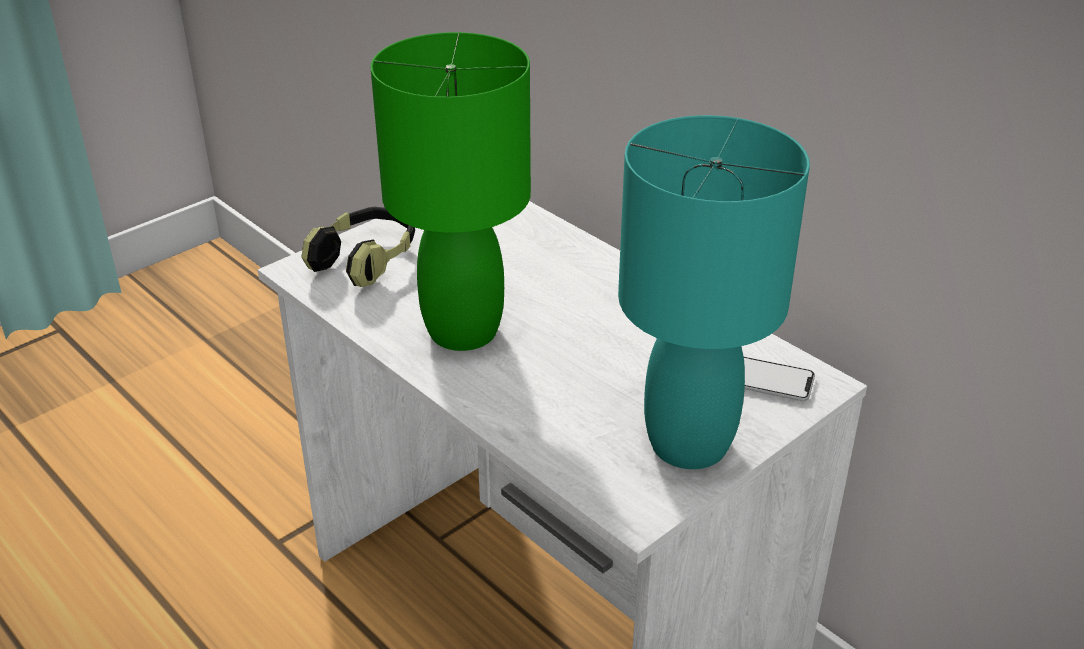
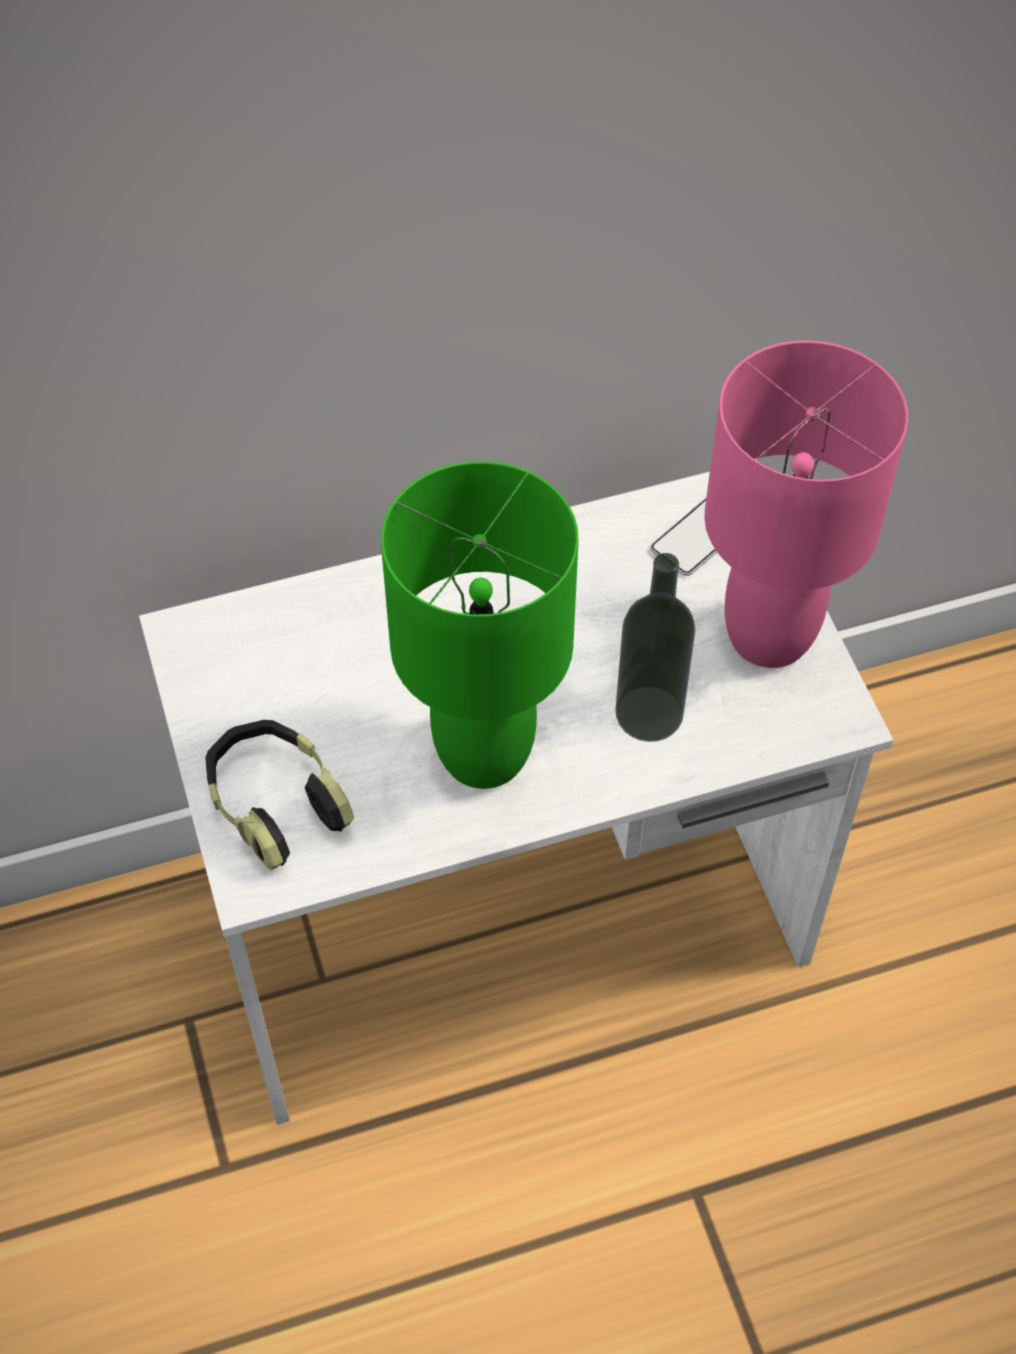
camera: 65 degrees left, 20 degrees up
(557, 399) = (649, 713): none -> bottle
(687, 444) = (769, 637): turquoise table lamp -> pink table lamp

